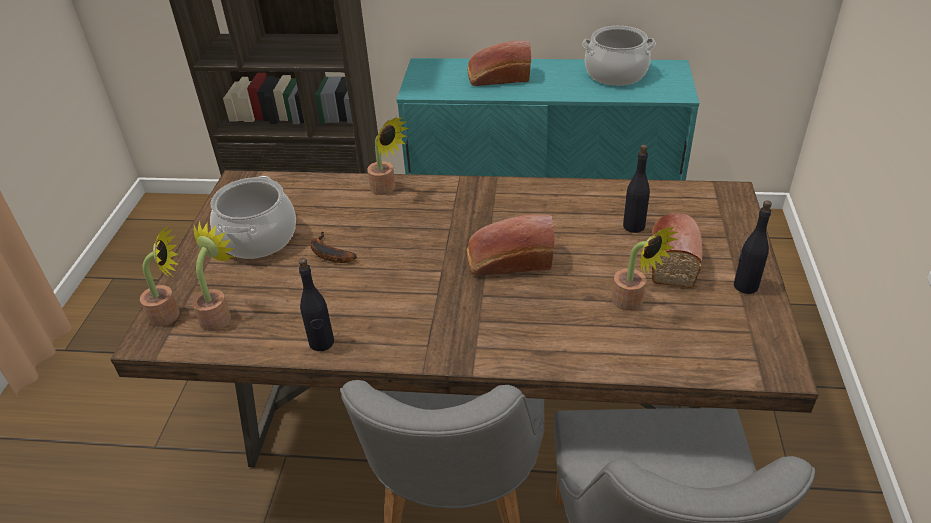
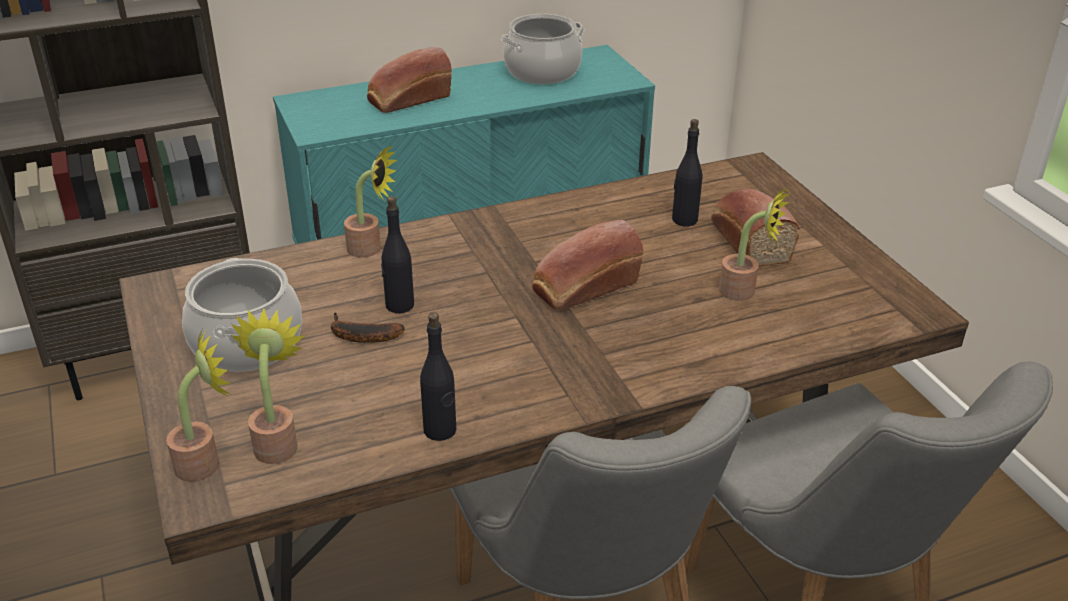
camera: 30 degrees left, 5 degrees down
(745, 286) = (834, 247): black bottle -> black bottle (399, 305)

